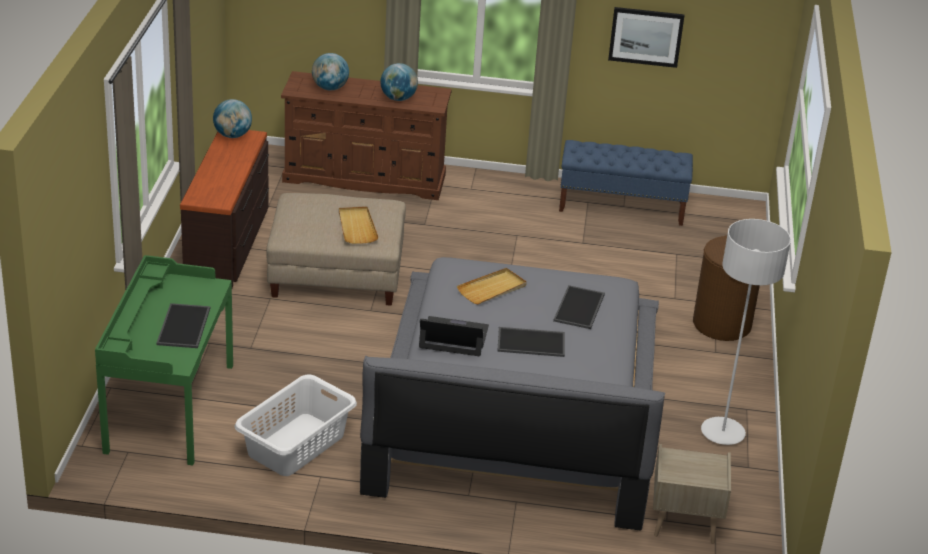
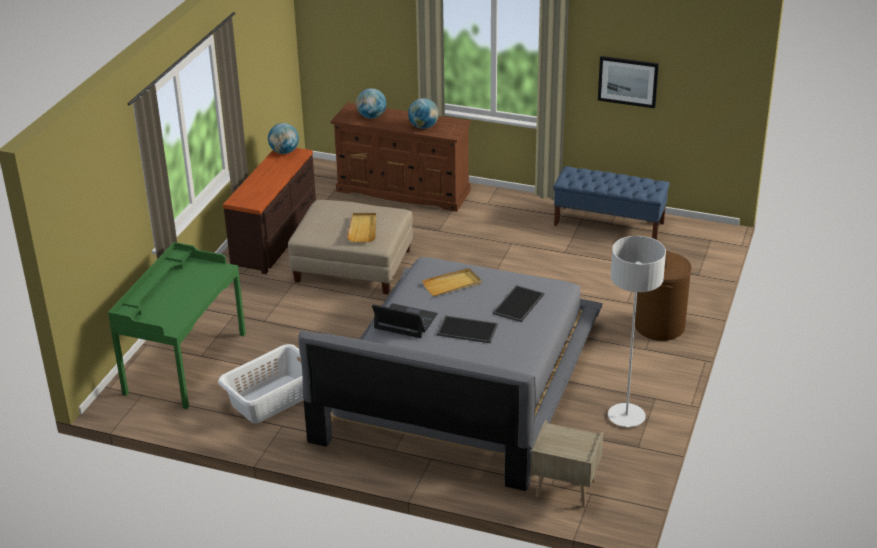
camera: 15 degrees right, 0 degrees up
(184, 327) = (187, 299): tray -> none

